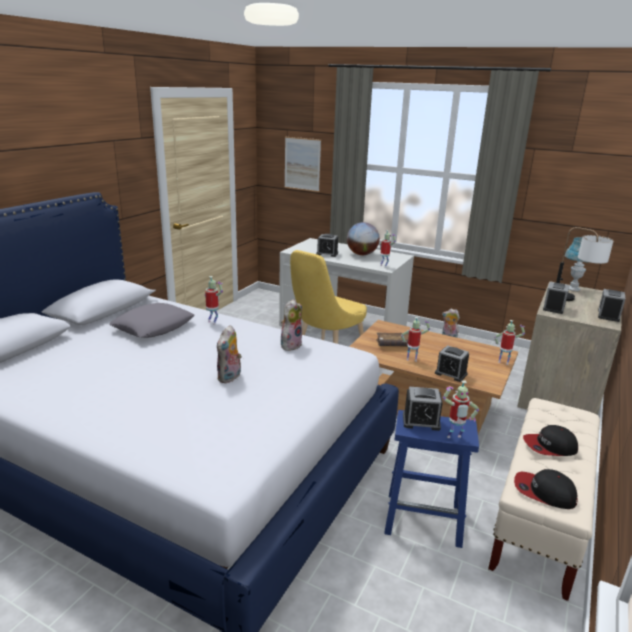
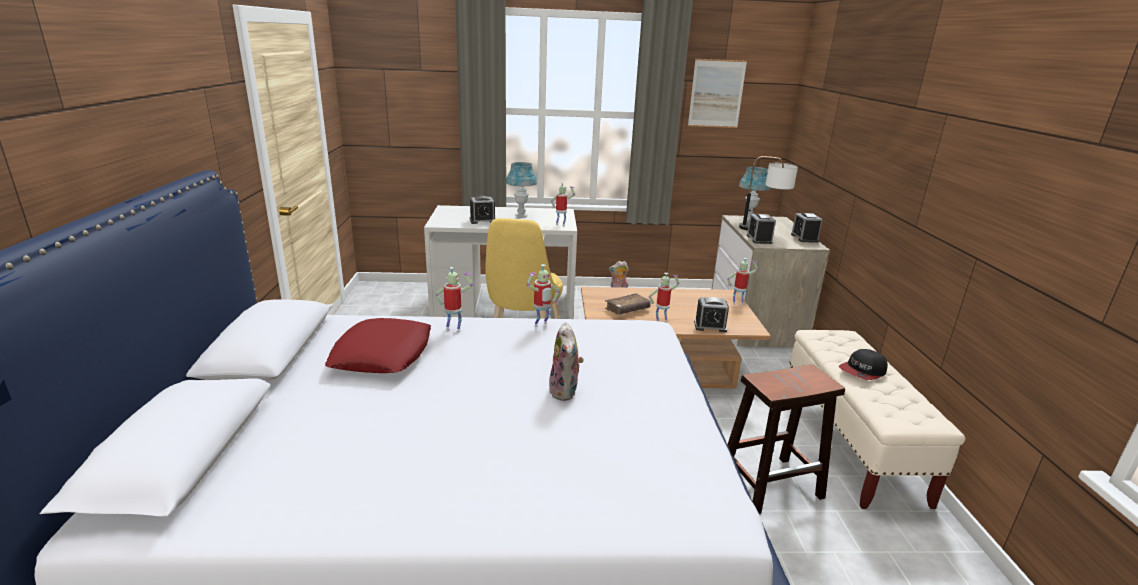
camera: 30 degrees left, 0 degrees up
(154, 326) = (382, 354): grey pillow -> red pillow
(290, 345) = (579, 333): plush toy -> none
(302, 164) = (410, 113): picture -> picture (716, 94)
(362, 254) = (521, 215): globe -> blue table lamp
(421, 421) = (775, 380): alarm clock -> none
(425, 519) = (771, 484): blue stool -> brown stool
(454, 438) = (819, 387): toy robot -> toy robot (541, 325)
(544, 492) = (906, 414): cap -> none

